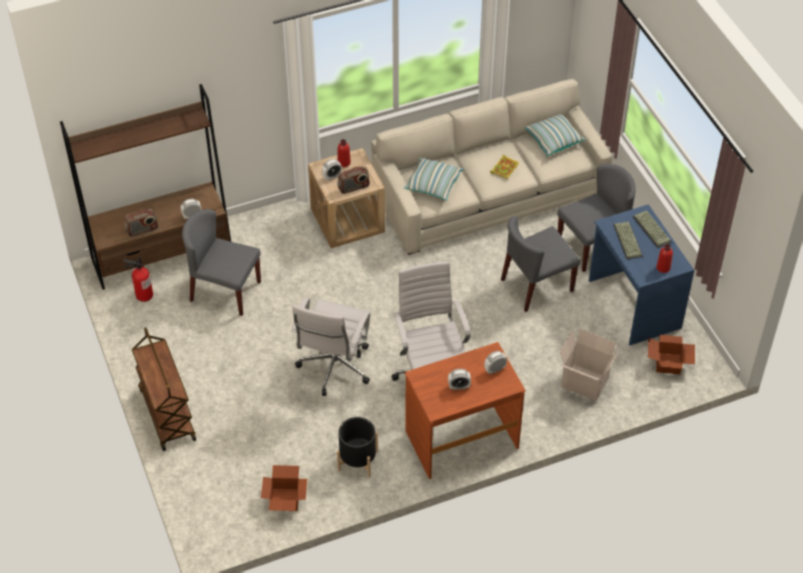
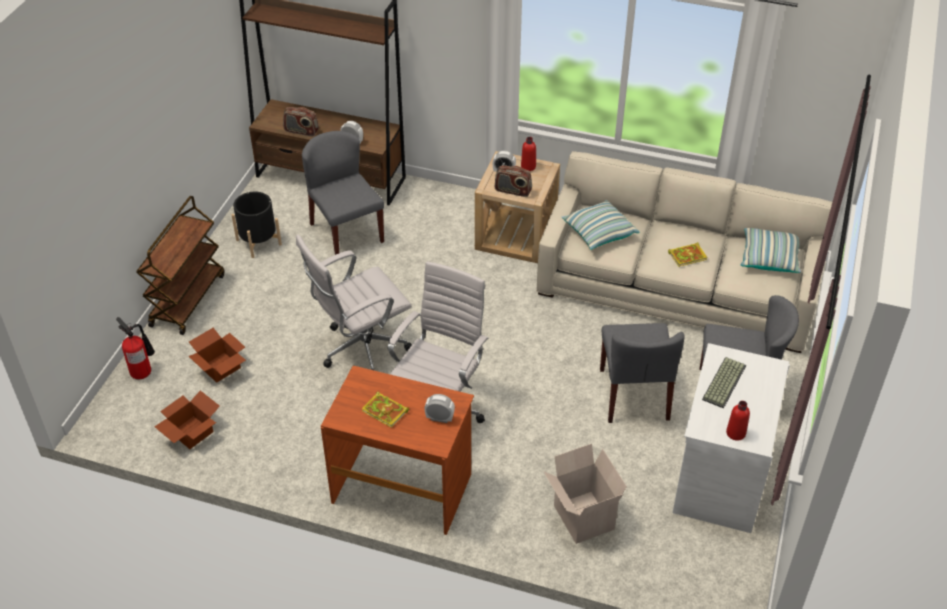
camera: 40 degrees right, 5 degrees down
(144, 294) = (281, 198): fire extinguisher -> fire extinguisher (143, 371)
(358, 460) = (289, 442): black planter -> black planter (258, 242)
(459, 386) = (386, 411): alarm clock -> book
(536, 286) = (634, 395): grey chair -> grey chair turned 105 degrees counterclockwise
(633, 304) = (720, 475): blue desk -> white desk
(652, 229) = (766, 388): keyboard -> none
(669, 364) = (697, 560): cardboard box -> cardboard box (220, 368)

